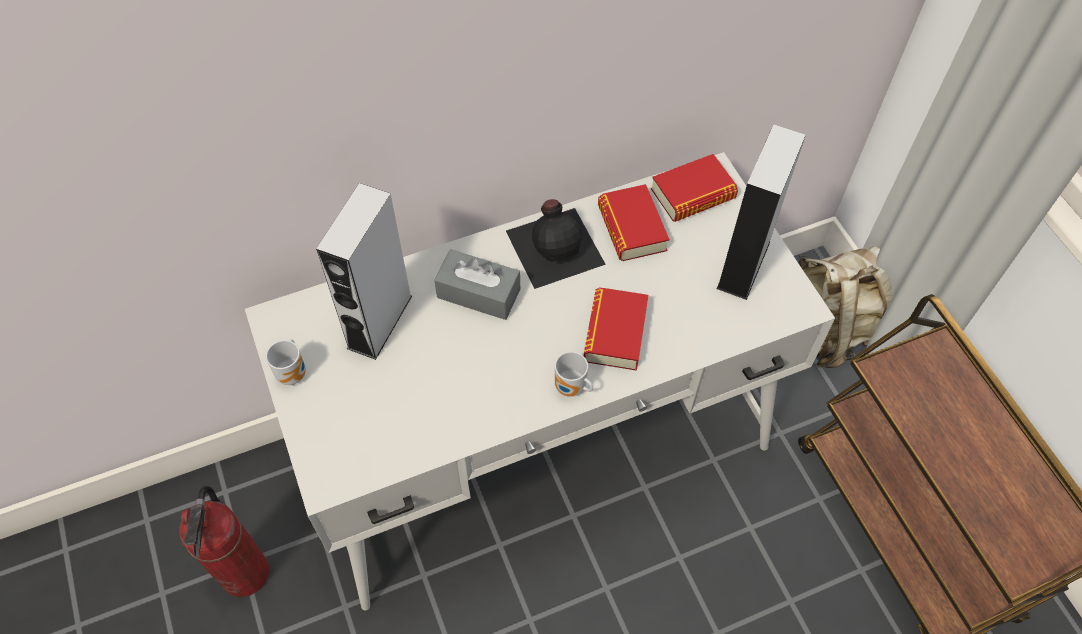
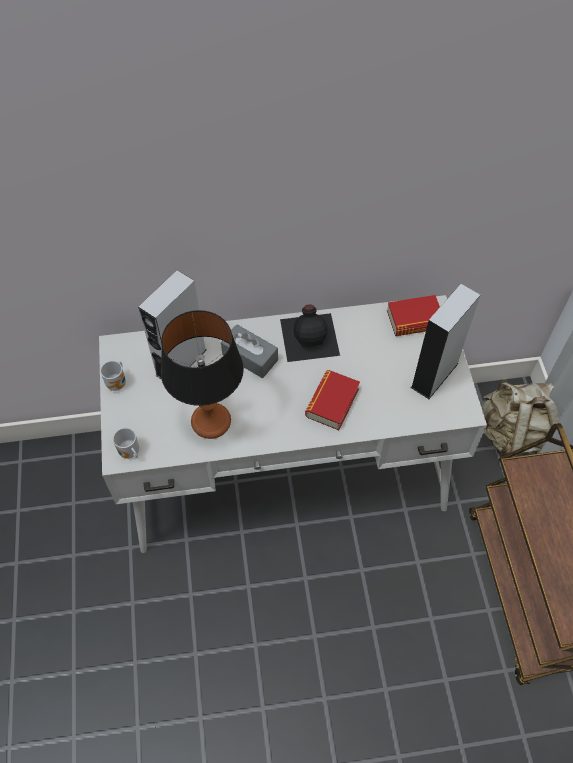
camera: 15 degrees right, 0 degrees up
(246, 573) = (73, 510): fire extinguisher -> none
(450, 398) = (211, 421): none -> table lamp
(571, 389) = (292, 433): mug -> mug (129, 453)
(631, 228) = (365, 335): book -> none

